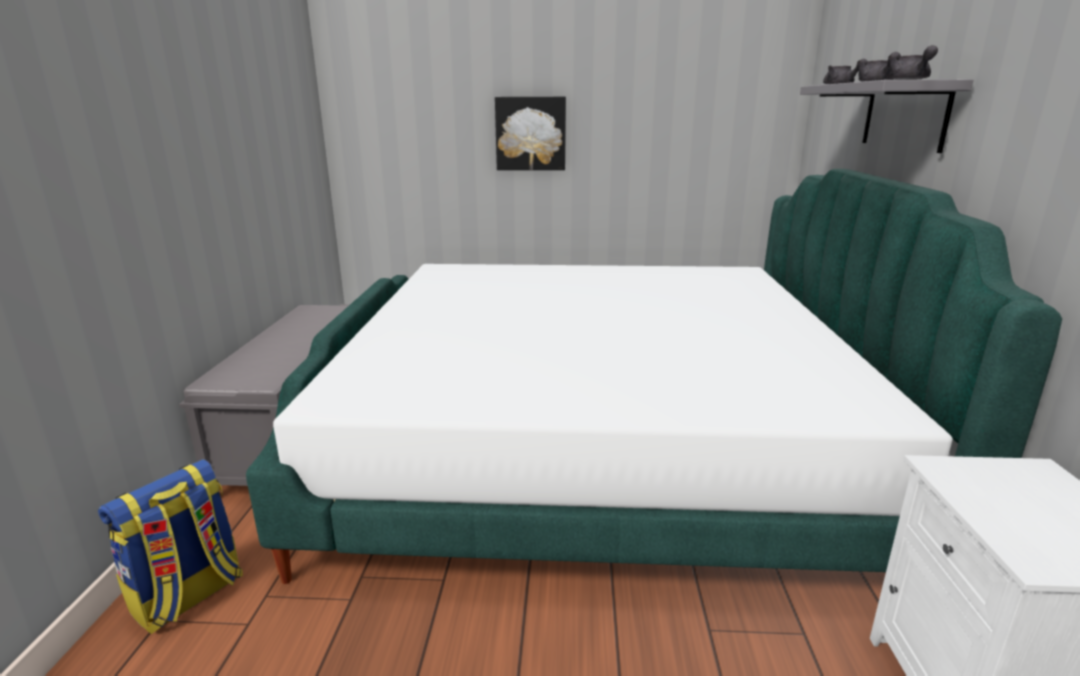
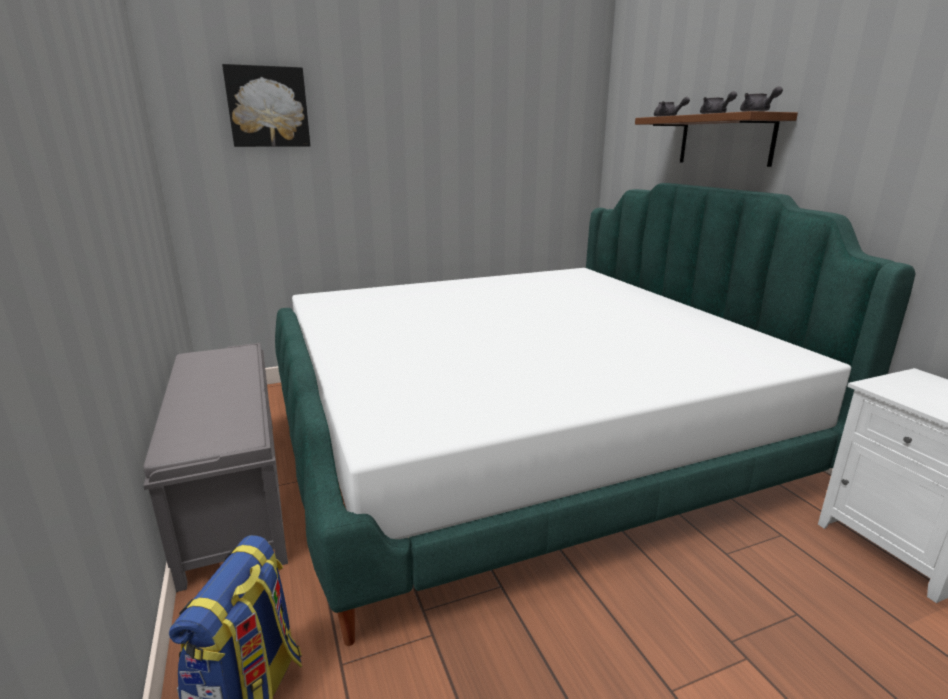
camera: 25 degrees left, 0 degrees up
(530, 133) = (386, 160): picture -> picture (268, 107)
(904, 115) = (725, 140): grey shelf -> brown shelf

